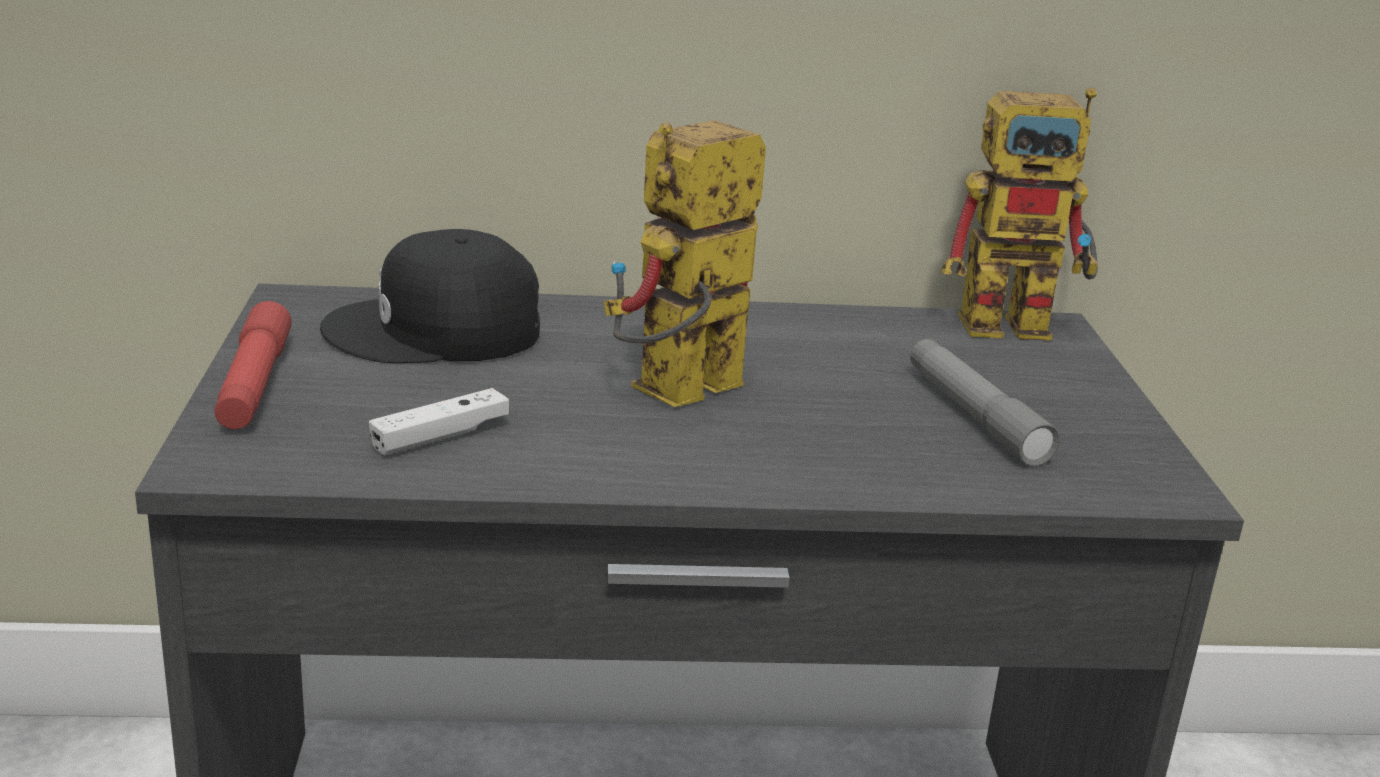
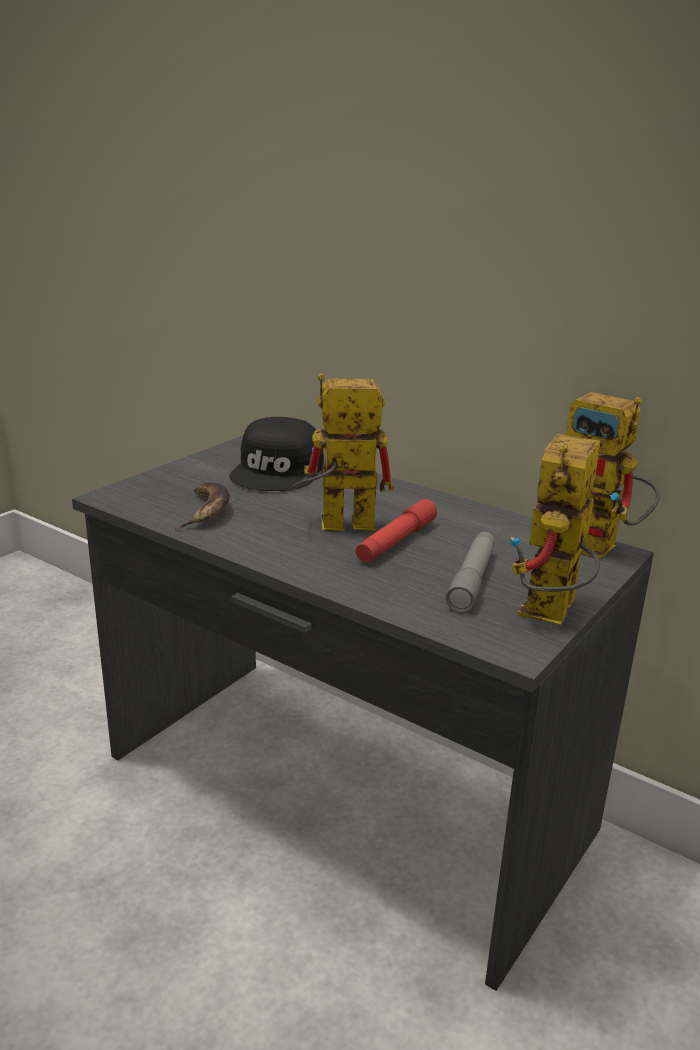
camera: 40 degrees right, 0 degrees up
(254, 384) = (173, 472): red flashlight -> red flashlight (396, 541)
(436, 331) = (279, 471): black cap -> black cap turned 105 degrees counterclockwise
(440, 436) = (206, 511): white game controller -> banana
(1128, 432) = (550, 615): none -> toy robot

